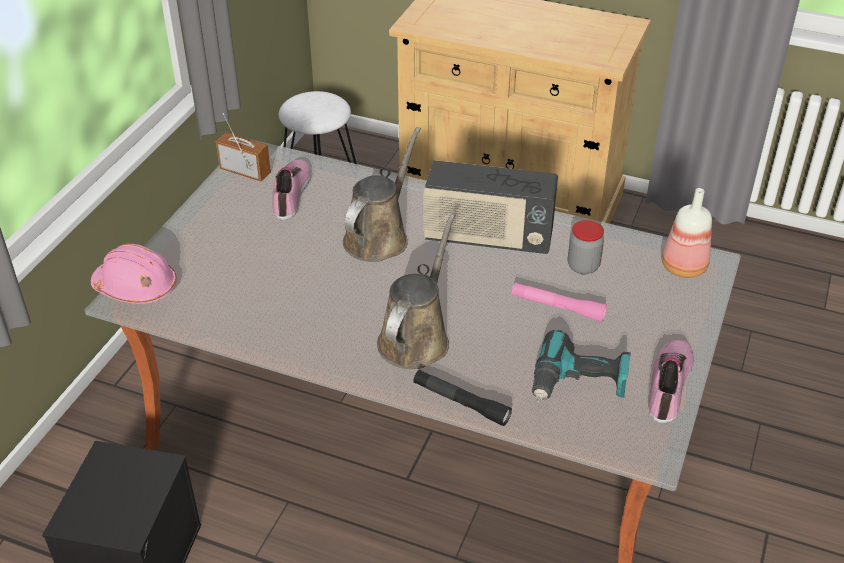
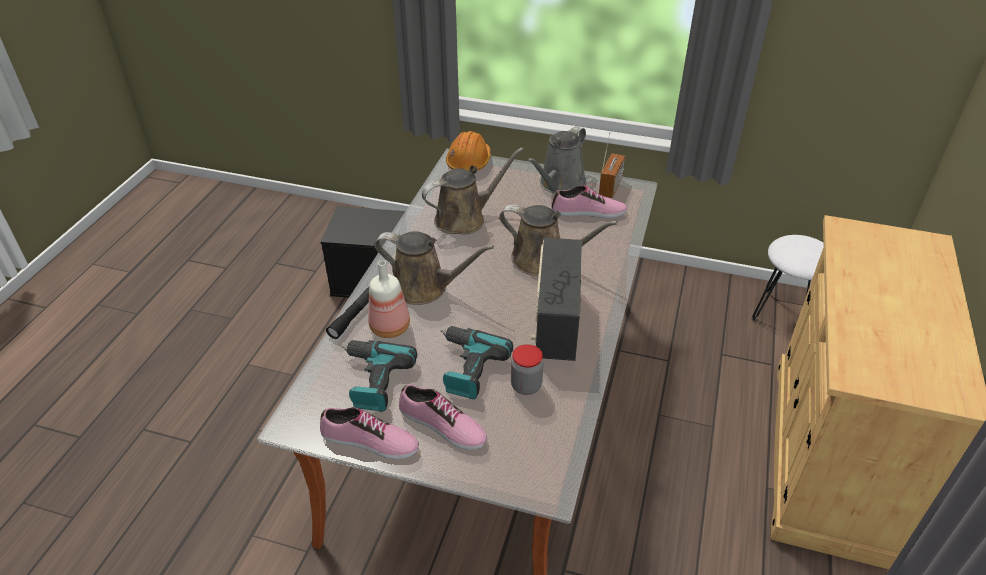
camera: 85 degrees right, 0 degrees up
(136, 287) = (469, 162): pink hard hat -> orange hard hat
(224, 210) = (559, 184): none -> grey watering can
(276, 297) = (464, 218): none -> brown watering can
(557, 307) = (467, 368): pink flashlight -> power drill
(642, 329) = (442, 426): none -> shoe
(682, 266) = (538, 463): bottle -> bottle (391, 327)

